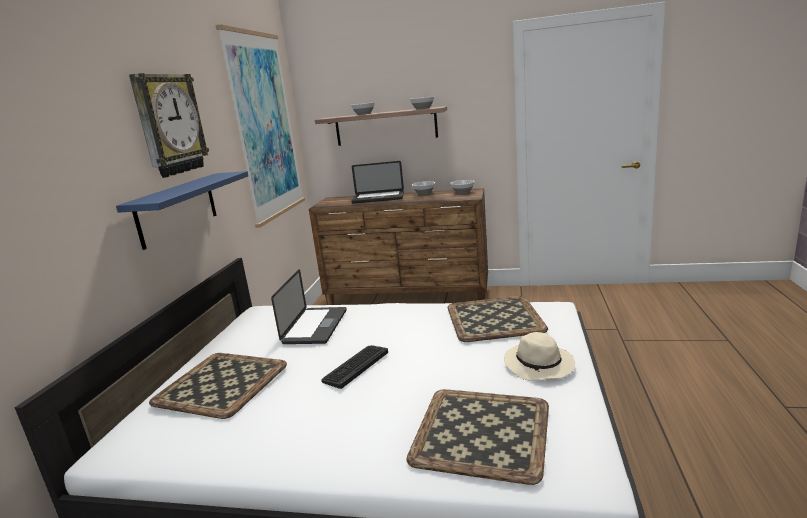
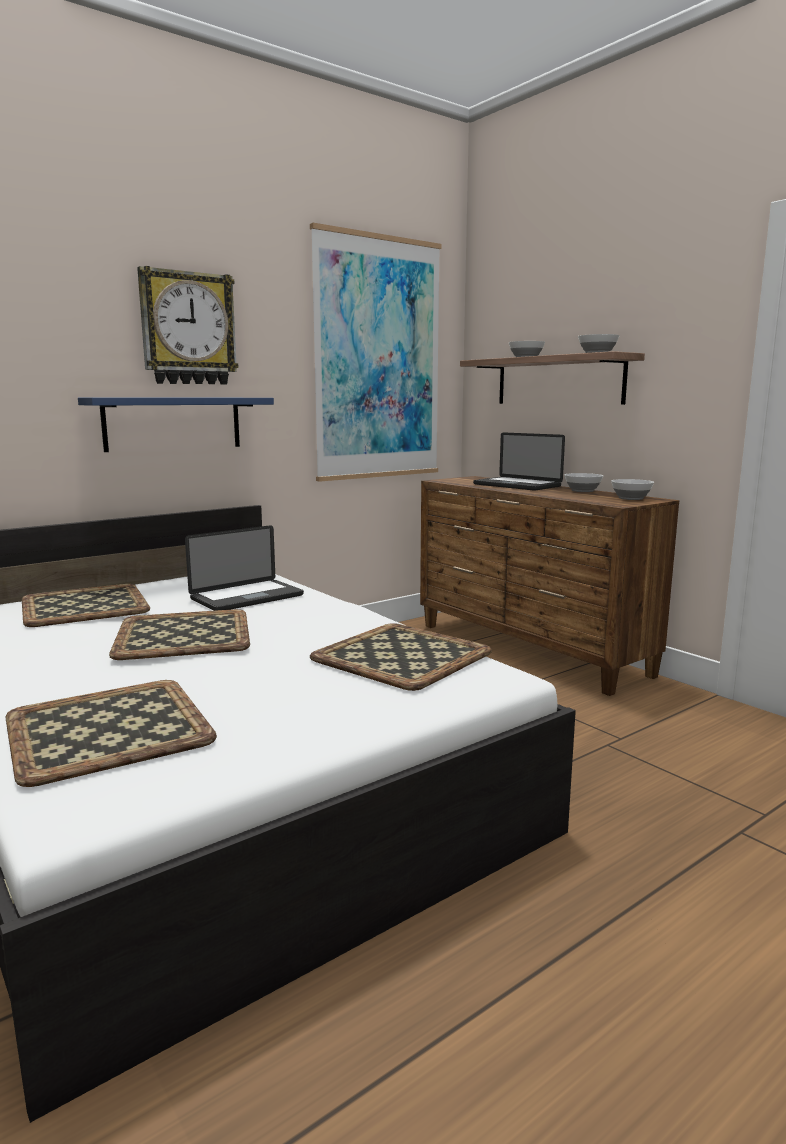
camera: 40 degrees right, 5 degrees down
(355, 366) = (182, 635): keyboard -> tray
(539, 365) = (313, 714): beige hat -> none

